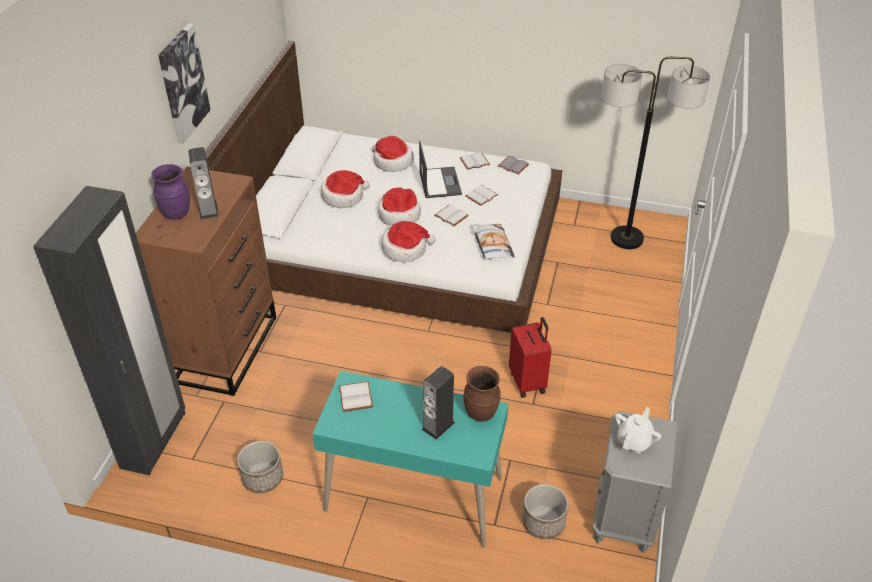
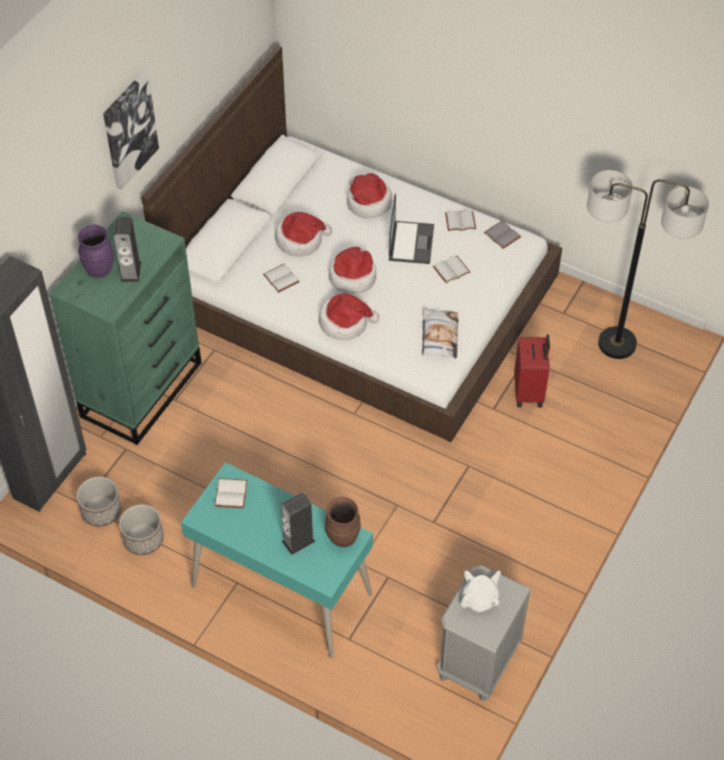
camera: 15 degrees right, 10 degrees up
(226, 348) = (142, 389): brown dresser -> green dresser
(450, 216) = (407, 290): white book -> white book (280, 279)
(528, 382) = (438, 496): red suitcase -> red suitcase (529, 392)
(543, 522) = (396, 648): planter -> planter (101, 511)

